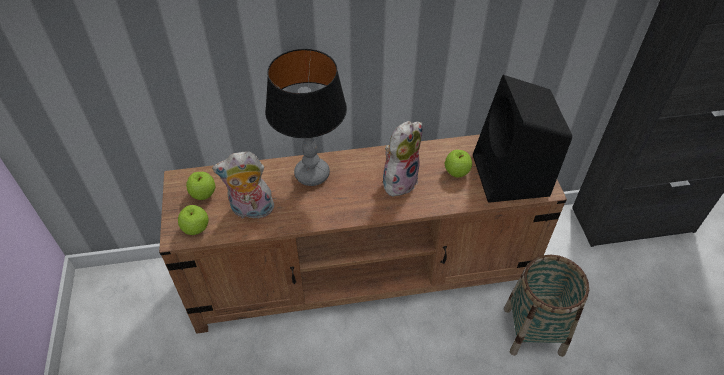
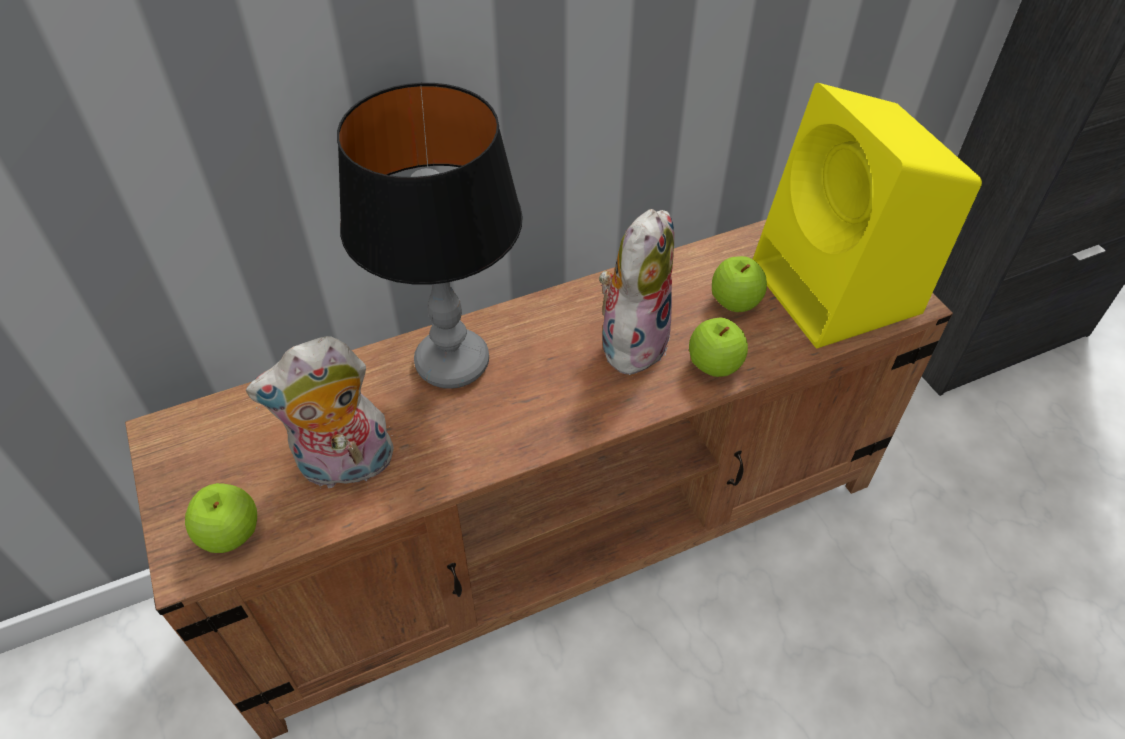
camera: 15 degrees left, 0 degrees up
(203, 194) = (228, 454): apple -> apple (714, 366)
(511, 177) = (838, 291): black speaker -> yellow speaker
(533, 330) = (901, 568): basket -> none

